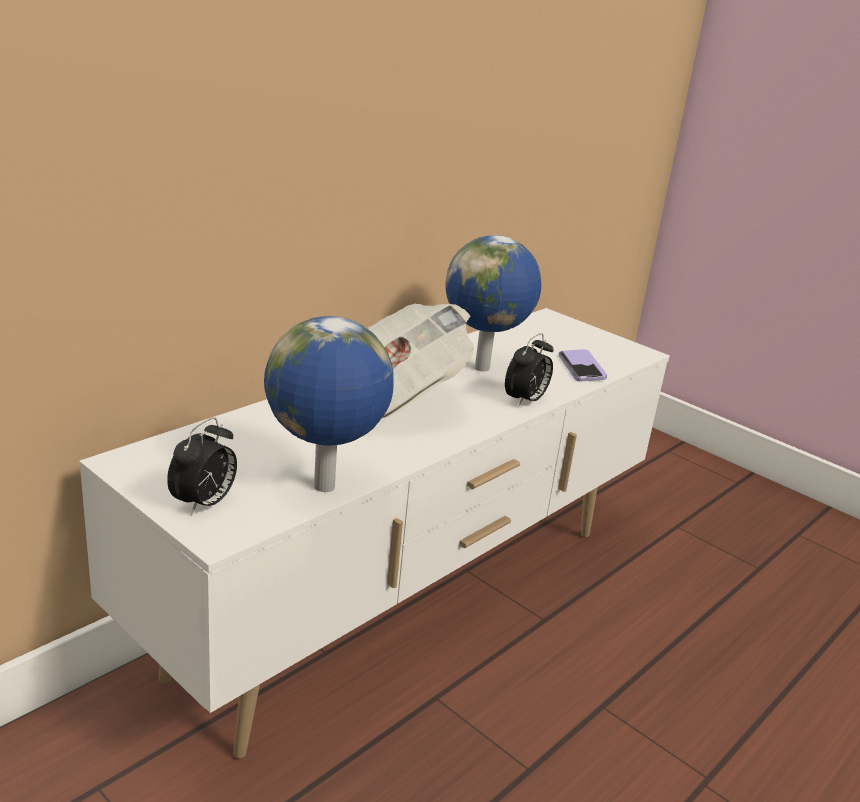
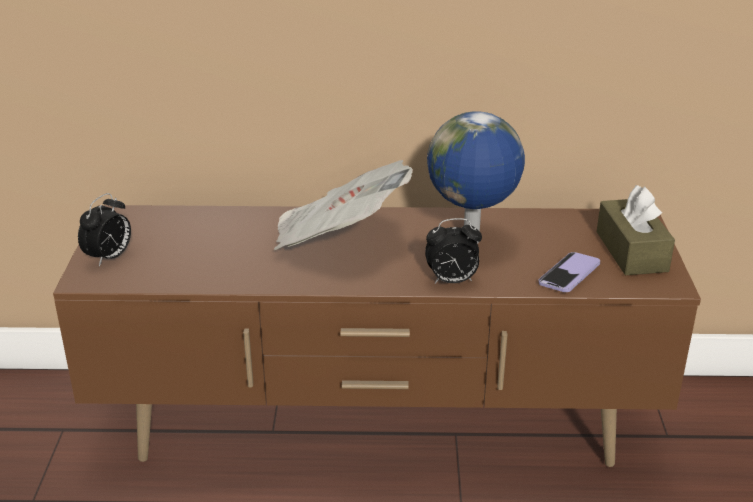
camera: 50 degrees right, 5 degrees up
(204, 504) = (109, 258): alarm clock -> alarm clock turned 45 degrees counterclockwise
(325, 488) = (187, 279): globe -> none
(408, 599) = (378, 429): white tv stand -> brown tv stand
(585, 340) = (631, 251): none -> brown tissue box

